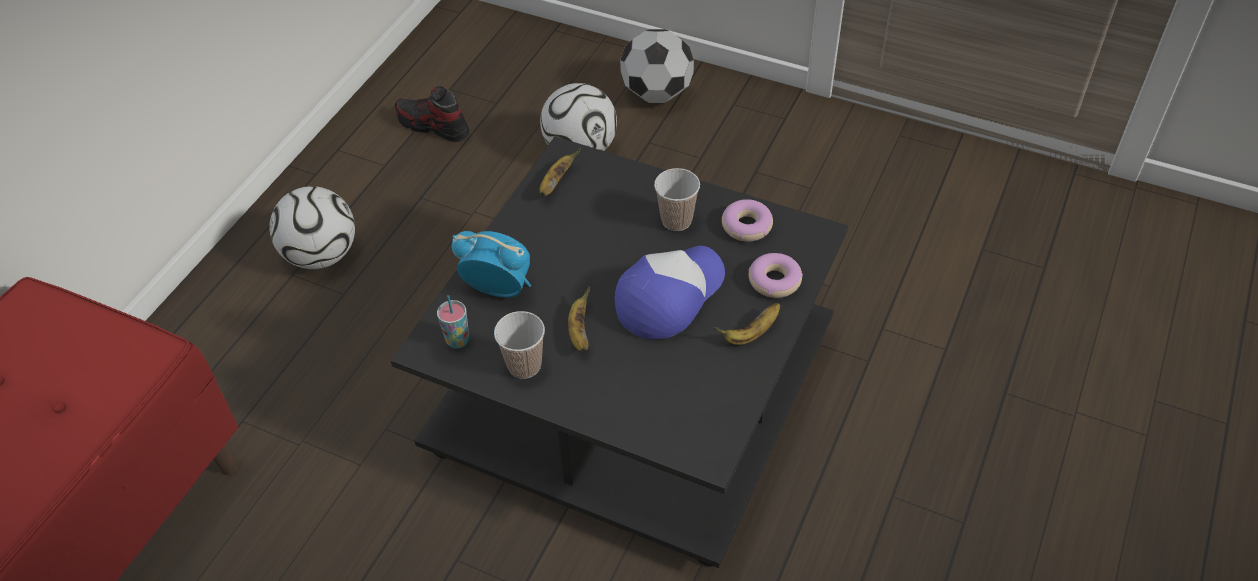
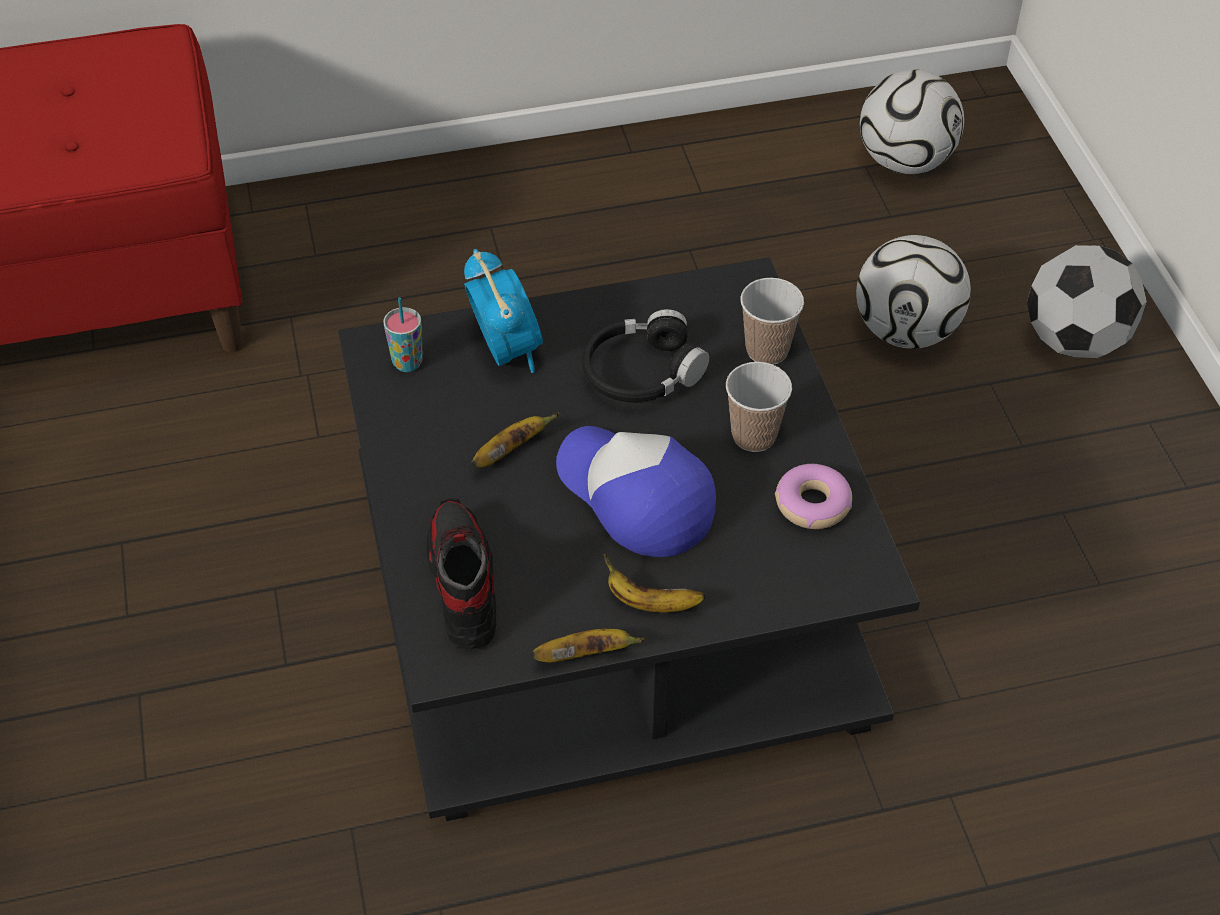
camera: 50 degrees right, 0 degrees up
(321, 255) = (535, 229): football -> football (904, 161)
(433, 126) = (797, 191): shoe -> shoe (462, 585)
(524, 365) = (423, 435): cup -> cup (767, 350)
(556, 182) = (701, 301): banana -> banana (585, 654)
(582, 239) = (642, 372): none -> black headphones
(669, 296) = (635, 496): cap -> cap turned 135 degrees counterclockwise
(774, 281) = (753, 579): donut -> none

